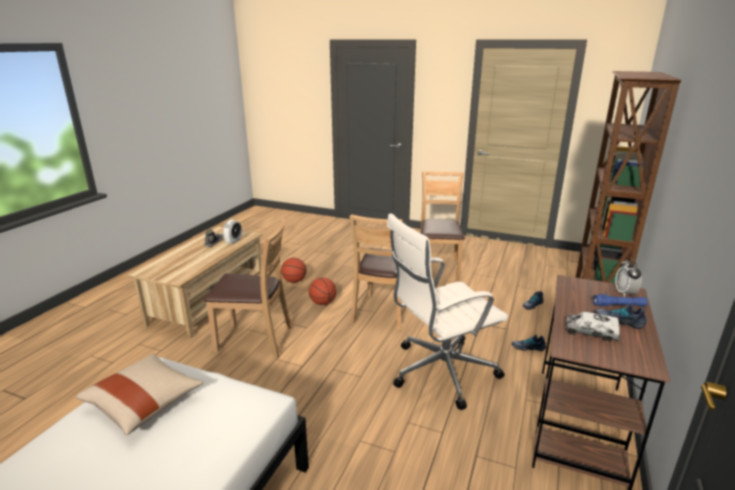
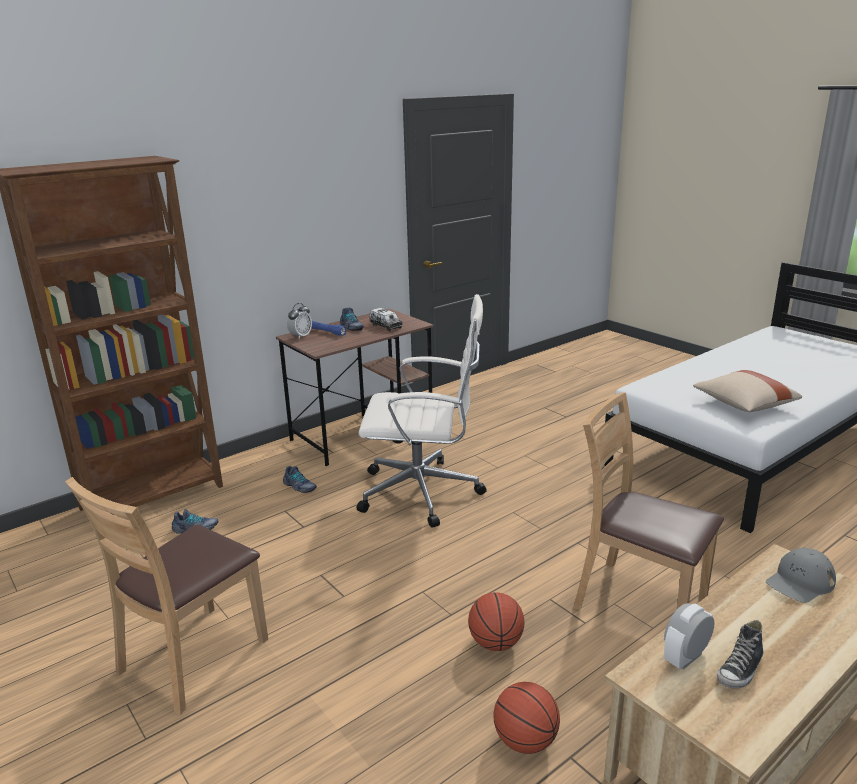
camera: 150 degrees left, 0 degrees up
(175, 271) = (800, 582): none -> grey cap
(382, 312) = (411, 588): brown chair -> none

